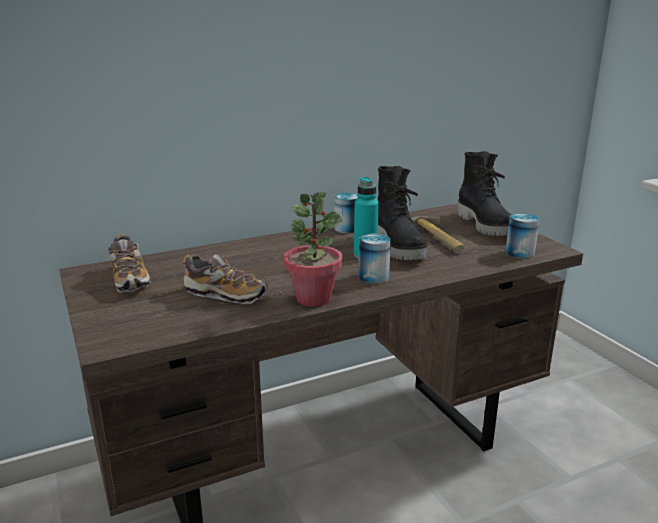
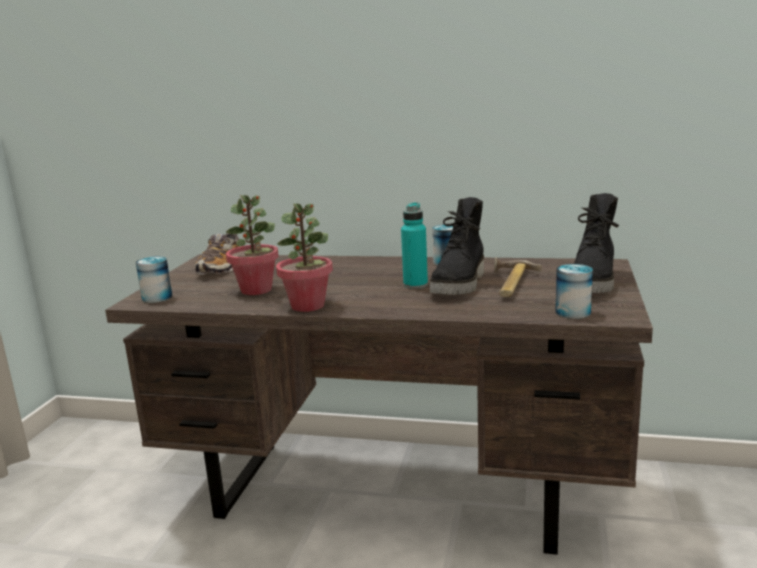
camera: 40 degrees right, 5 degrees down
(225, 295) = (256, 290): shoe -> potted plant
(373, 277) = (386, 302): can -> can (157, 297)

